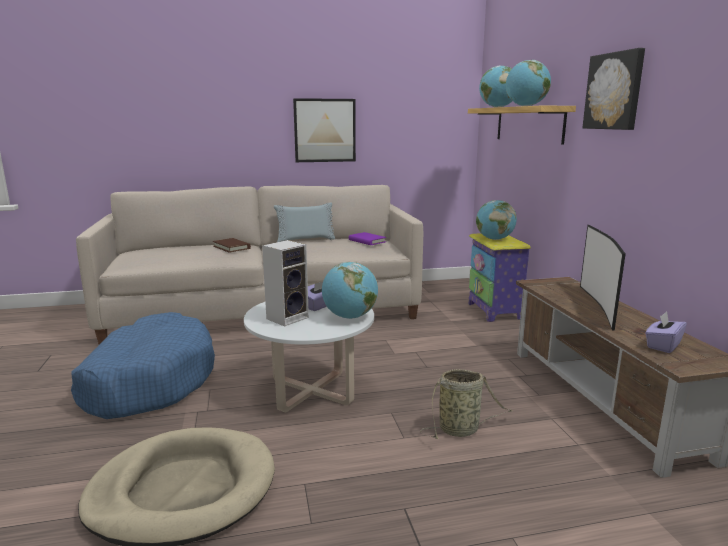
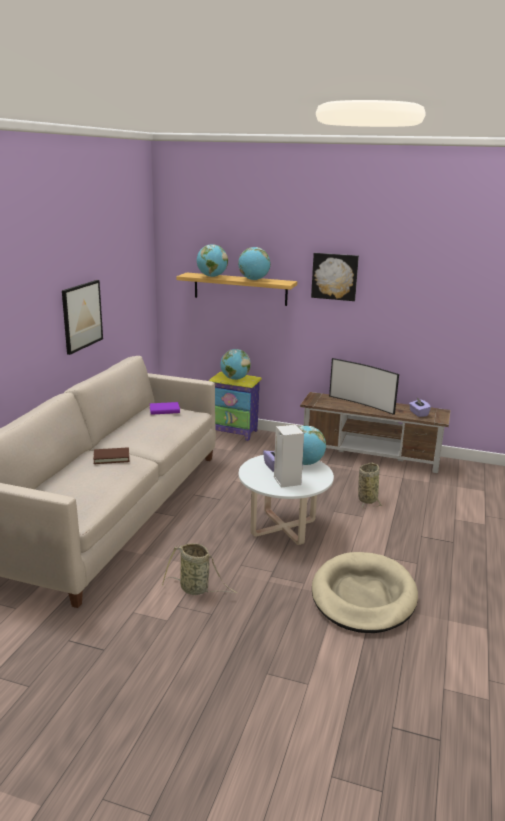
camera: 60 degrees left, 5 degrees up
(149, 381) = (196, 589): blue dog bed -> basket
(305, 240) = (124, 428): blue pillow -> none

